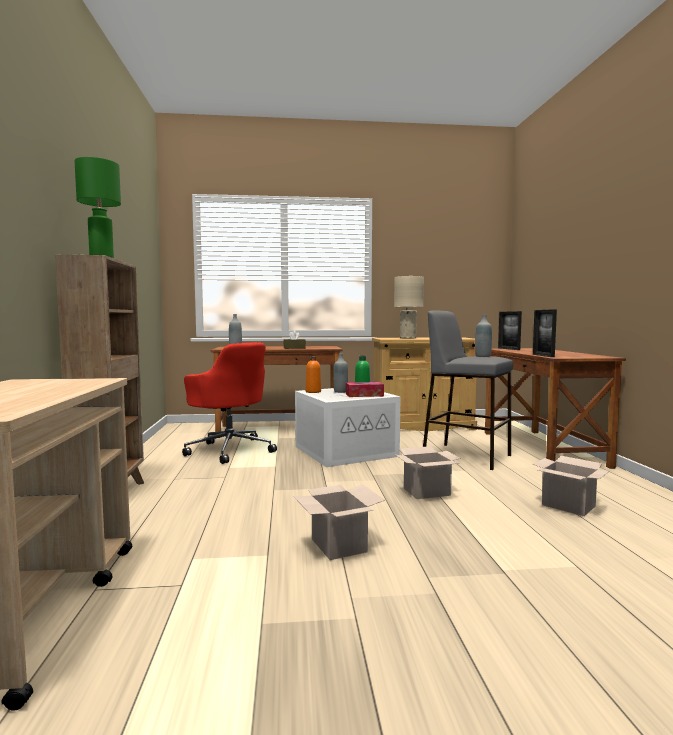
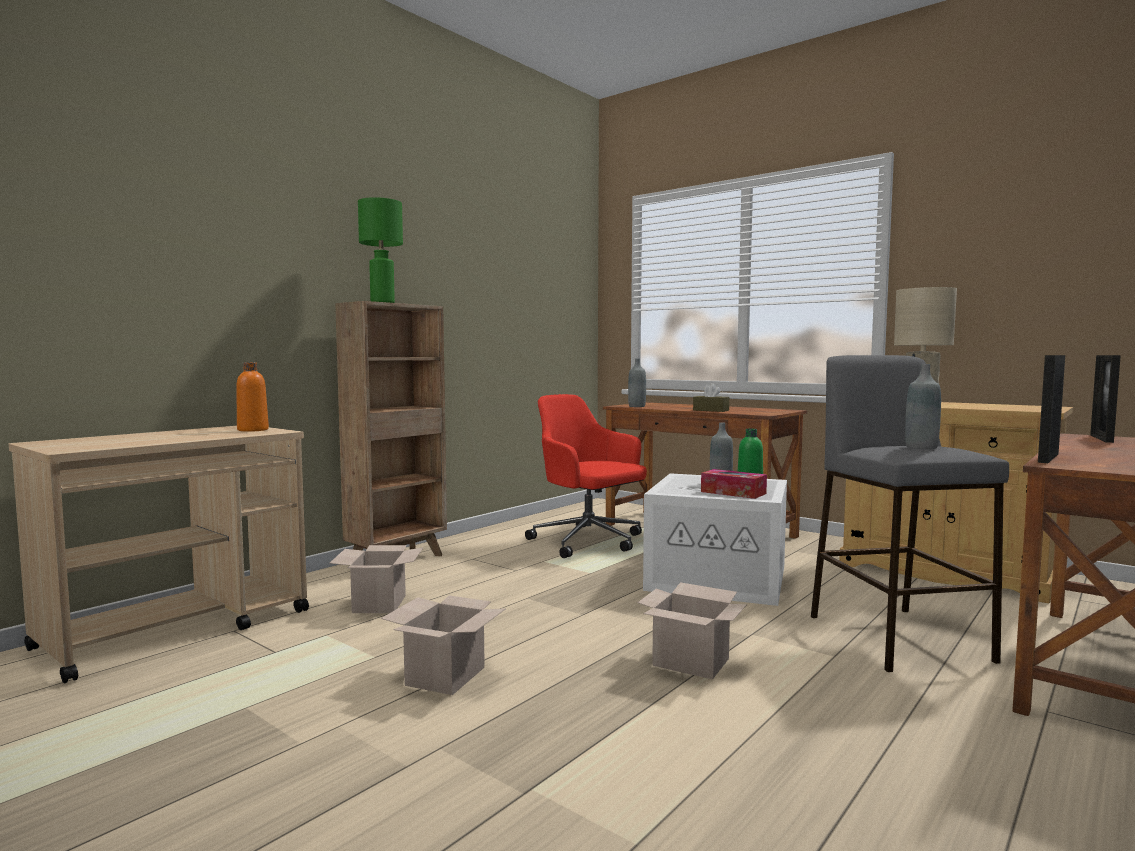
camera: 45 degrees right, 0 degrees up
(230, 449) = (588, 542): red office chair -> red office chair turned 135 degrees clockwise
(313, 392) = (684, 478): orange bottle -> orange bottle (253, 430)
(567, 505) = (875, 773): cardboard box -> cardboard box (378, 603)

